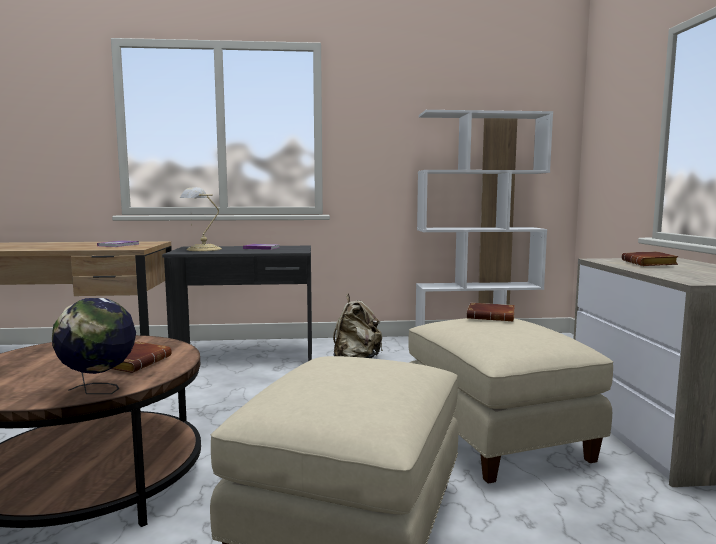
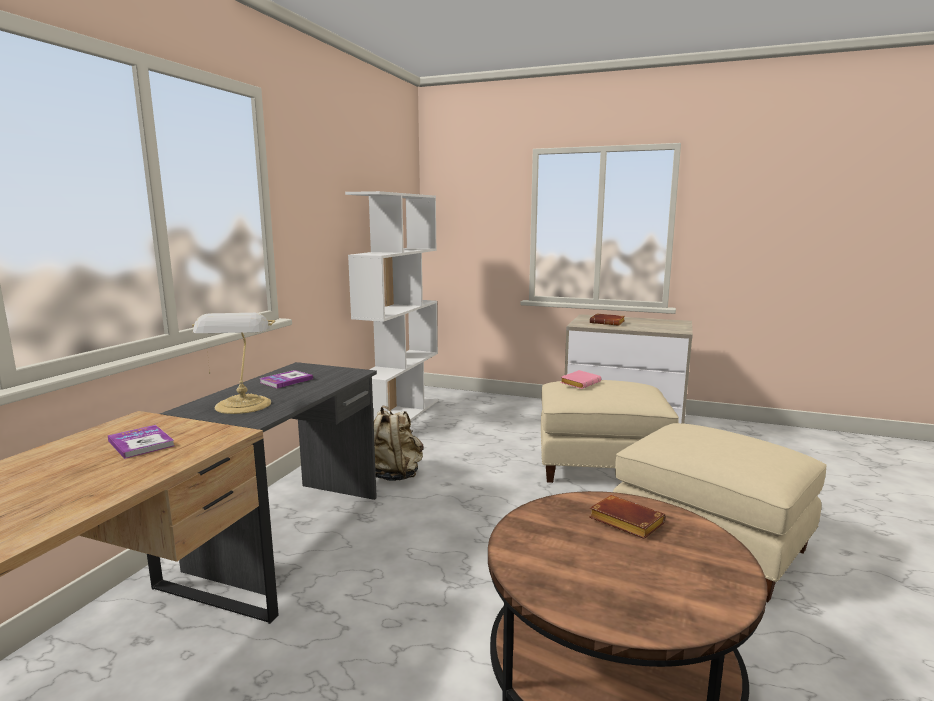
camera: 65 degrees left, 5 degrees up
(99, 391) = (714, 541): globe -> none
(492, 317) = (580, 383): brown book -> pink book

